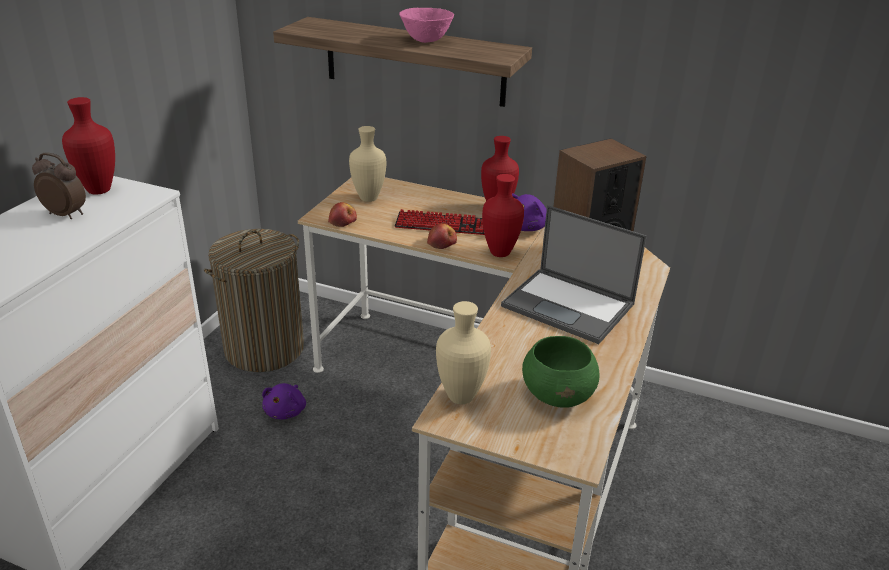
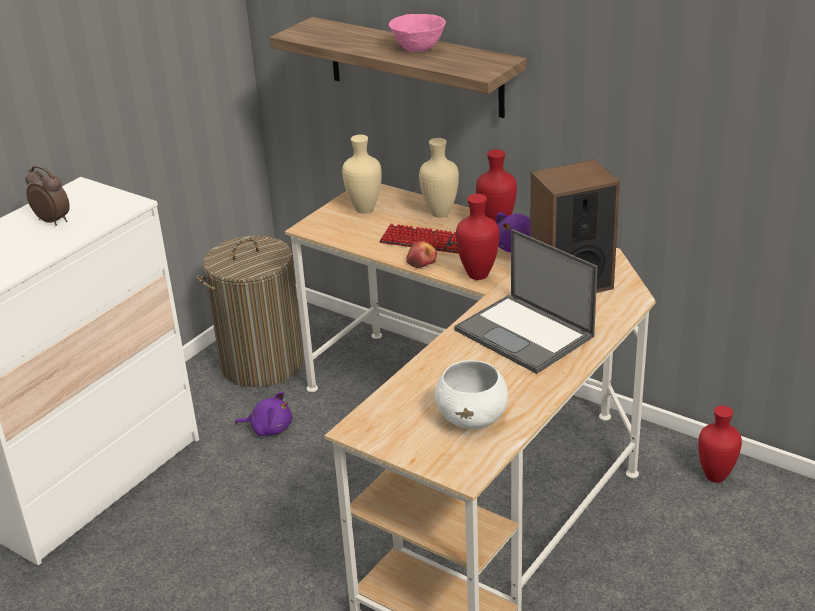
camera: 15 degrees right, 0 degrees up
(99, 191) = (86, 198): red vase -> red vase (716, 477)
(286, 411) = (269, 428): purple plush toy -> purple plush toy turned 105 degrees counterclockwise
(342, 221) = (329, 234): apple -> none
(460, 398) = (378, 413): beige vase -> beige vase (439, 214)
(558, 395) = (473, 418): green bowl -> white bowl

